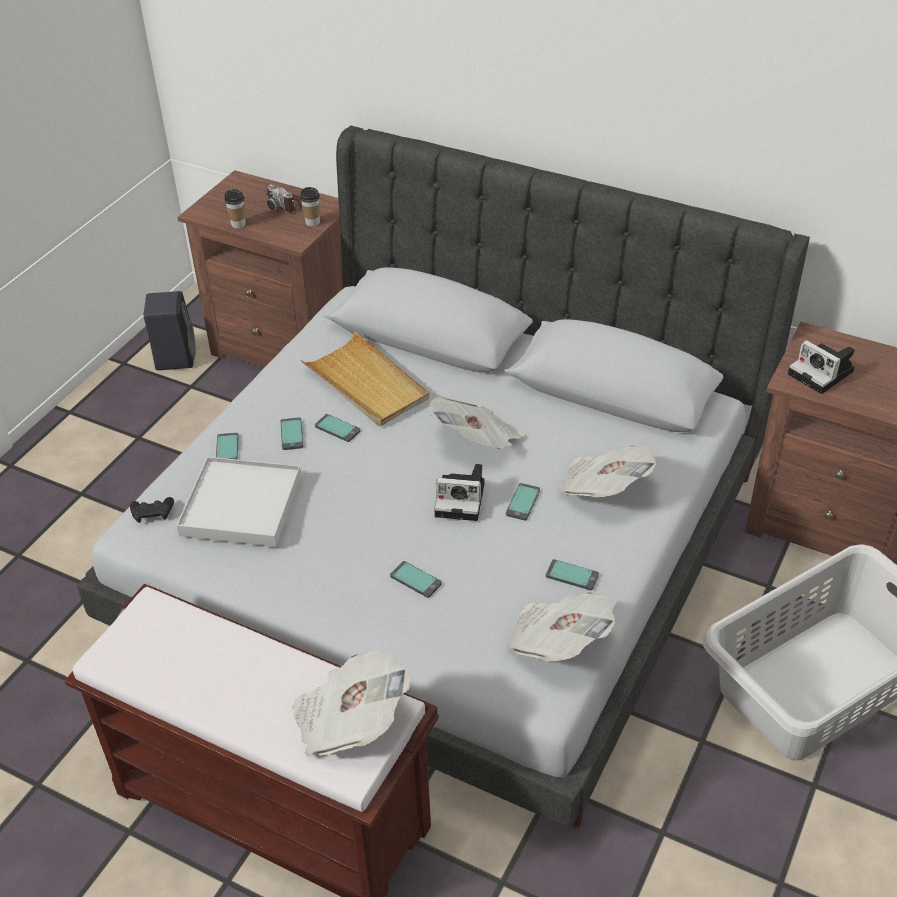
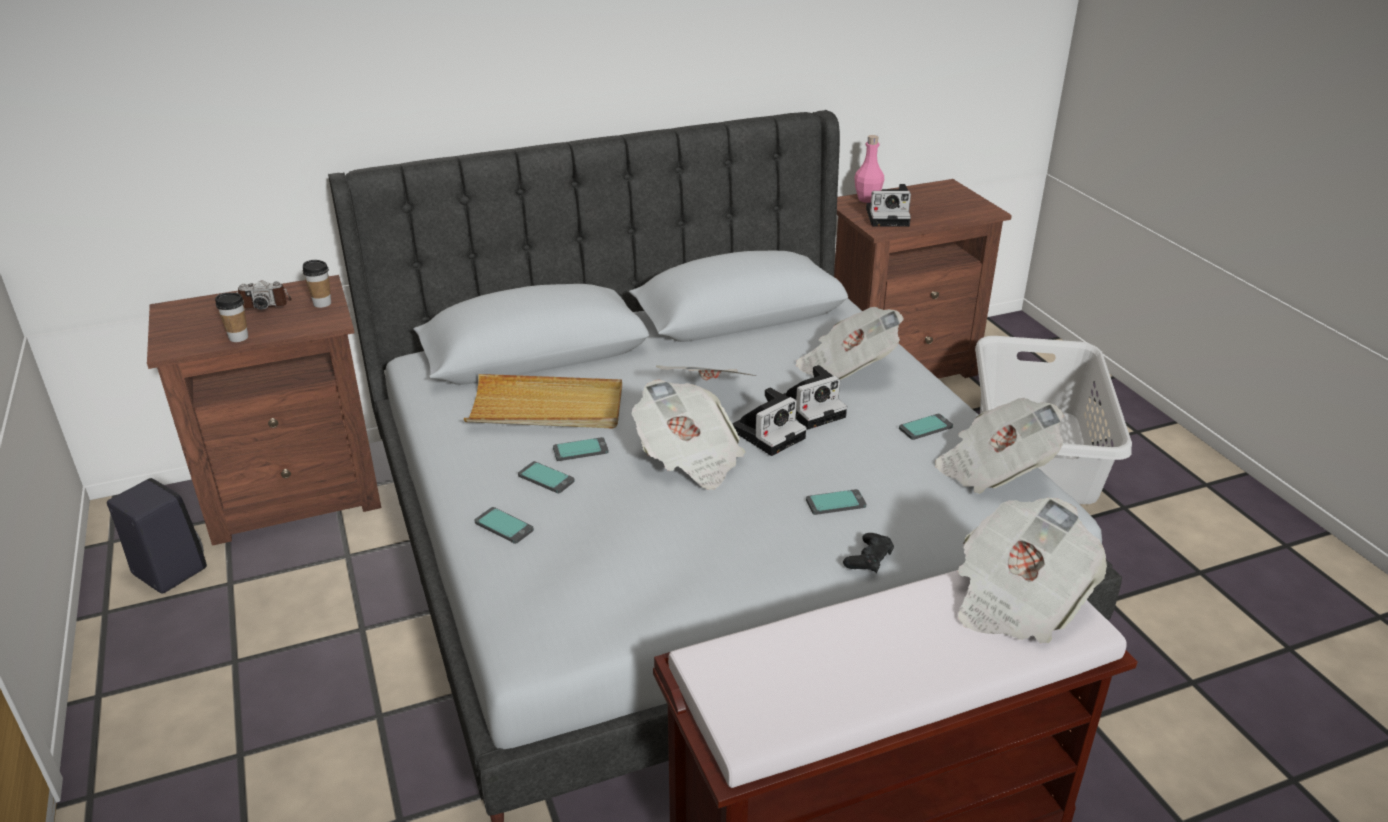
camera: 50 degrees left, 10 degrees down
(152, 512) = (522, 618): black game controller -> black game controller (869, 558)
(241, 505) = (603, 552): white tray -> none
(384, 481) = (689, 458): none -> newspaper
(523, 502) = (812, 408): phone -> camera
(839, 344) = (867, 199): none -> pink bottle

